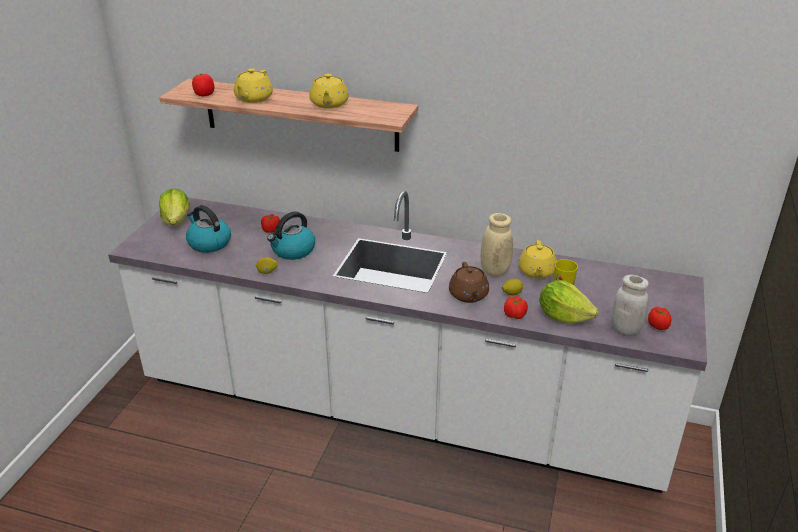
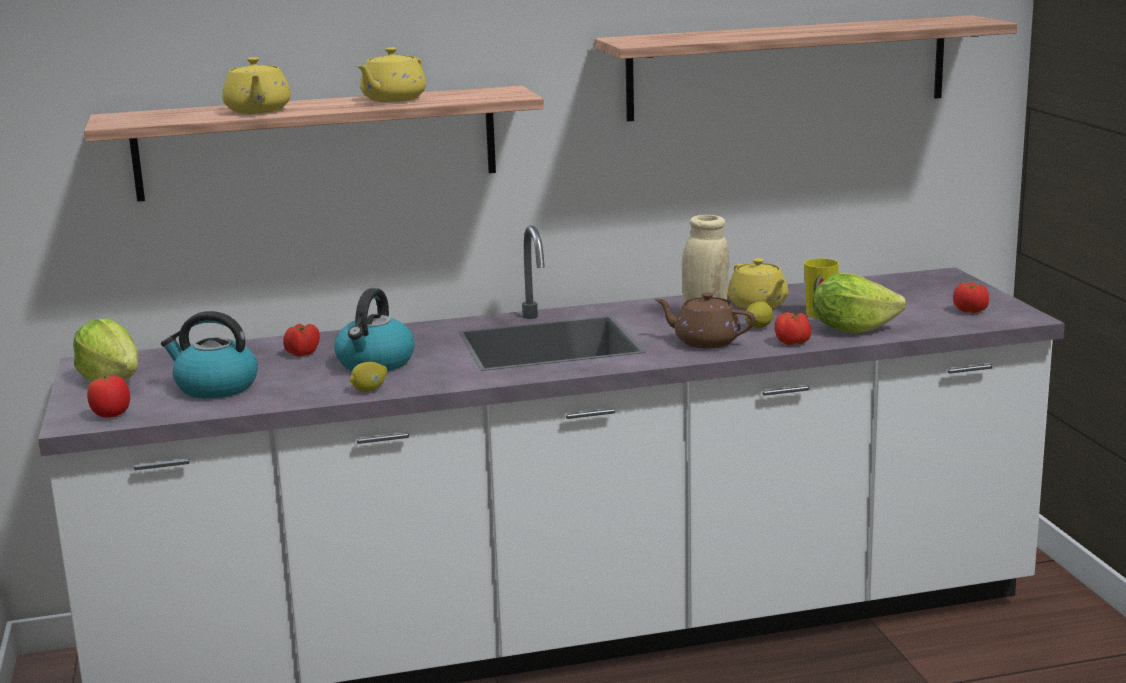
camera: 30 degrees left, 15 degrees down
(204, 95) = (164, 119): tomato -> tomato (111, 415)
(329, 104) = (392, 99): yellow teapot -> yellow teapot turned 60 degrees clockwise
(468, 295) = (705, 341): brown teapot -> brown teapot turned 150 degrees clockwise
(598, 125) = (787, 67): none -> shelf
(625, 329) = (939, 322): white jar -> none

